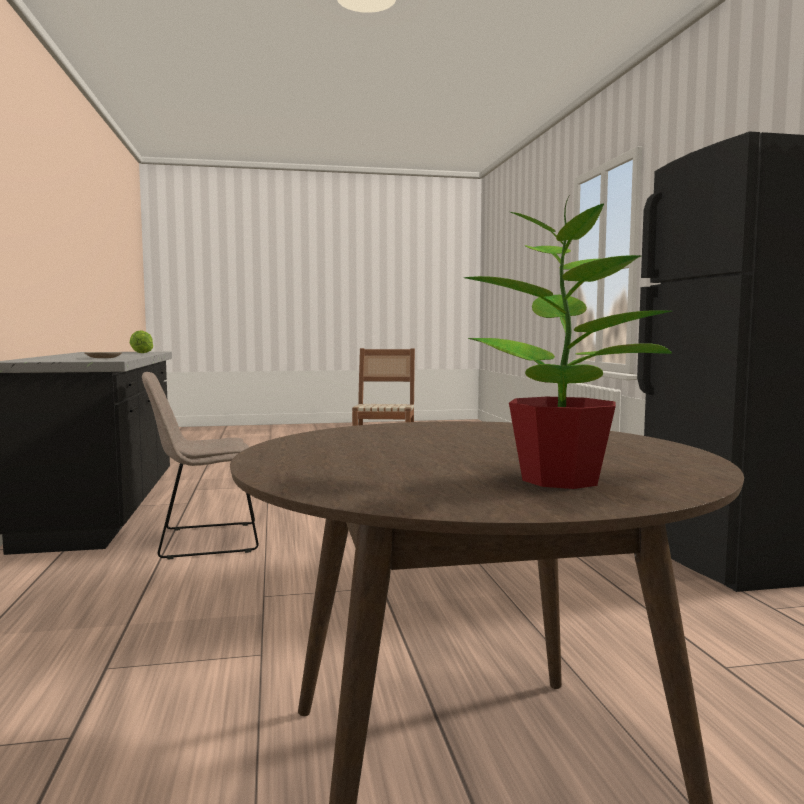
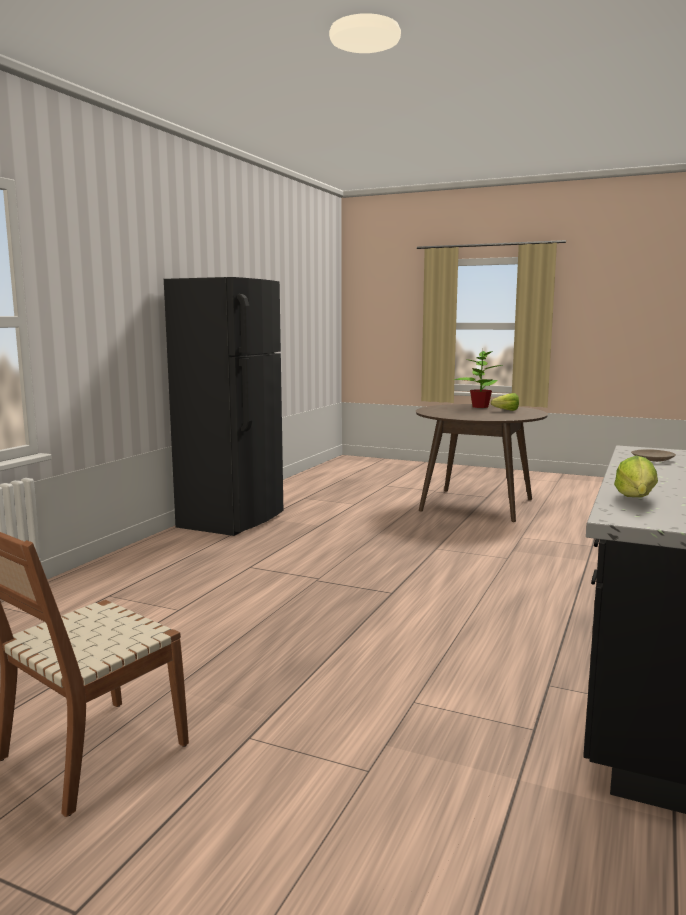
camera: 145 degrees left, 5 degrees up
(204, 540) = (536, 610): beige chair -> none
(414, 466) = (503, 410): none -> lettuce

